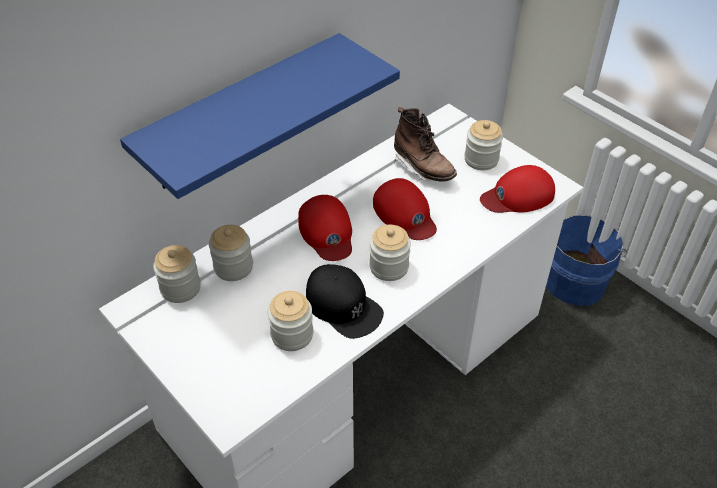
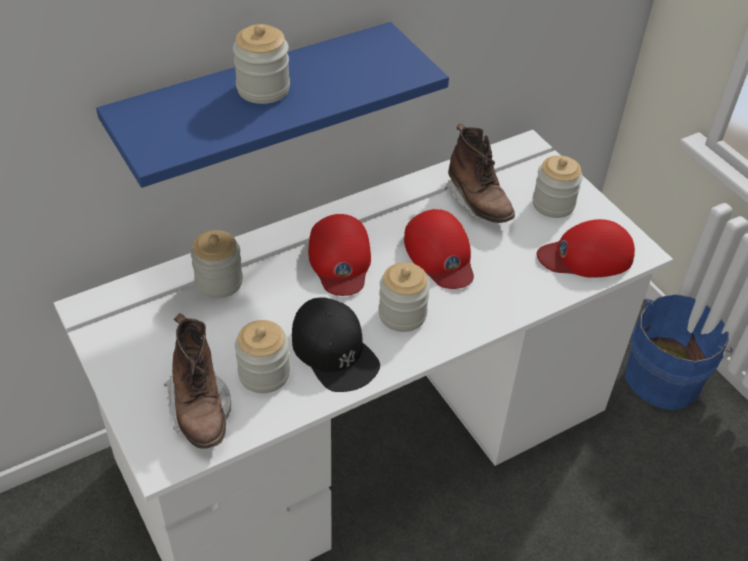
camera: 10 degrees right, 0 degrees up
(180, 288) = (151, 295): jar -> jar (263, 89)
(248, 373) = (200, 409): none -> brown boot

